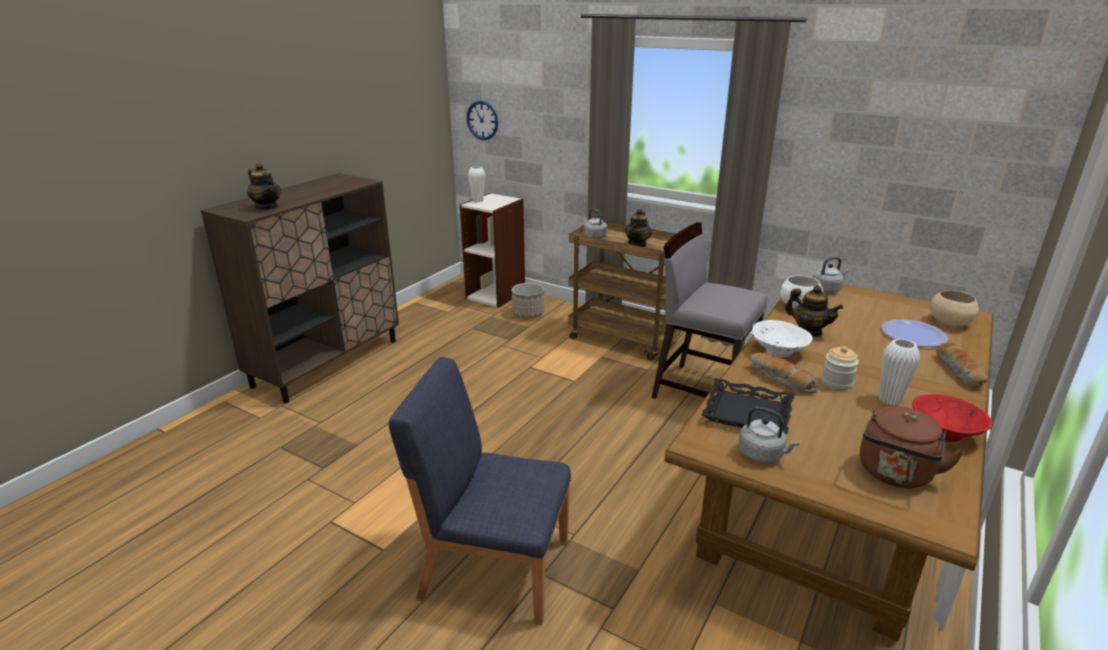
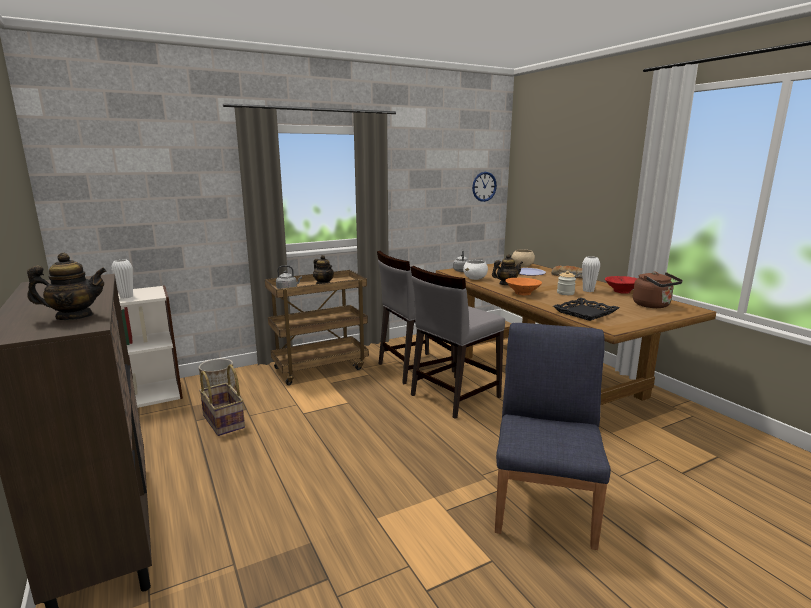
camera: 60 degrees left, 10 degrees down
(482, 120) = (94, 214): wall clock -> wall clock (484, 186)
(482, 339) = (224, 421): none -> basket
(493, 567) = (544, 503): blue chair -> blue chair turned 150 degrees clockwise
(664, 440) = (454, 396): none -> grey chair
(763, 455) = (628, 320): grey kettle -> none
(777, 351) = (522, 293): white bowl -> orange bowl
(780, 380) = (554, 300): bread -> none

